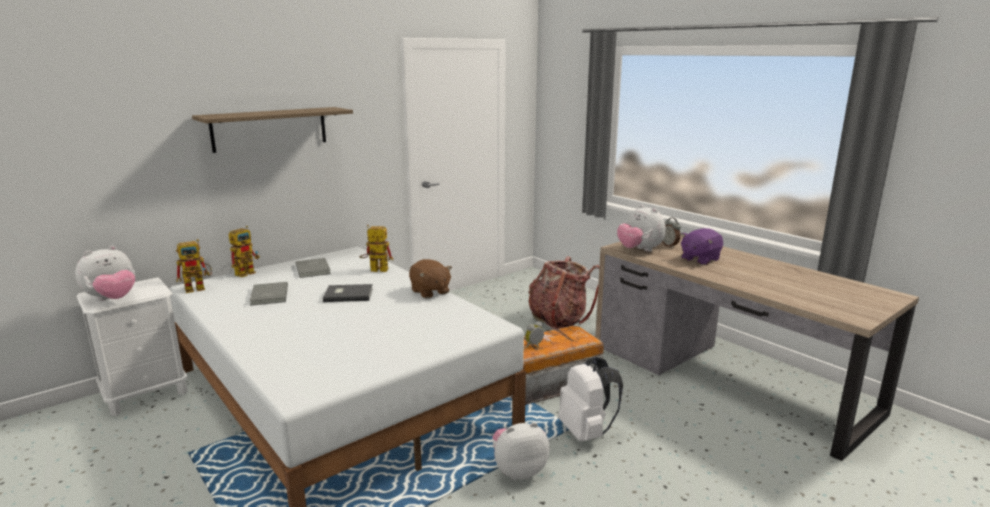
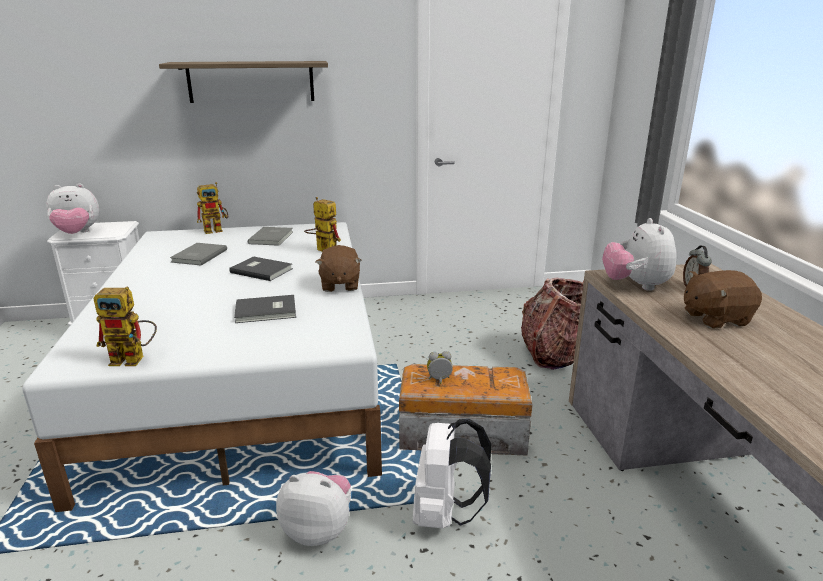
camera: 30 degrees right, 5 degrees up
(199, 288) = (161, 237): toy robot -> toy robot (135, 359)
(403, 321) = (267, 311): none -> grey book
(699, 259) = (715, 318): purple plush toy -> brown plush toy

